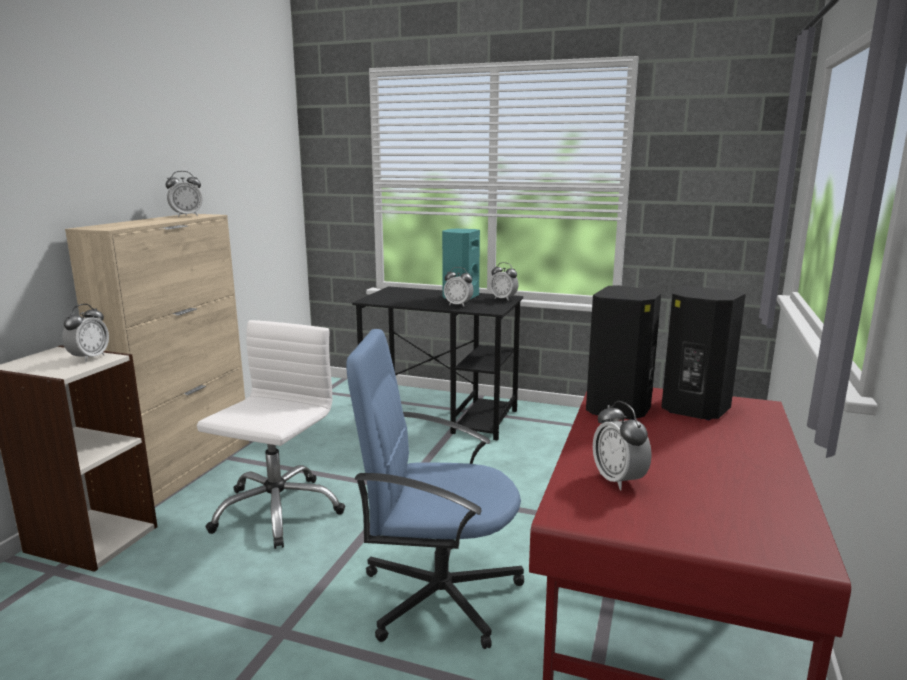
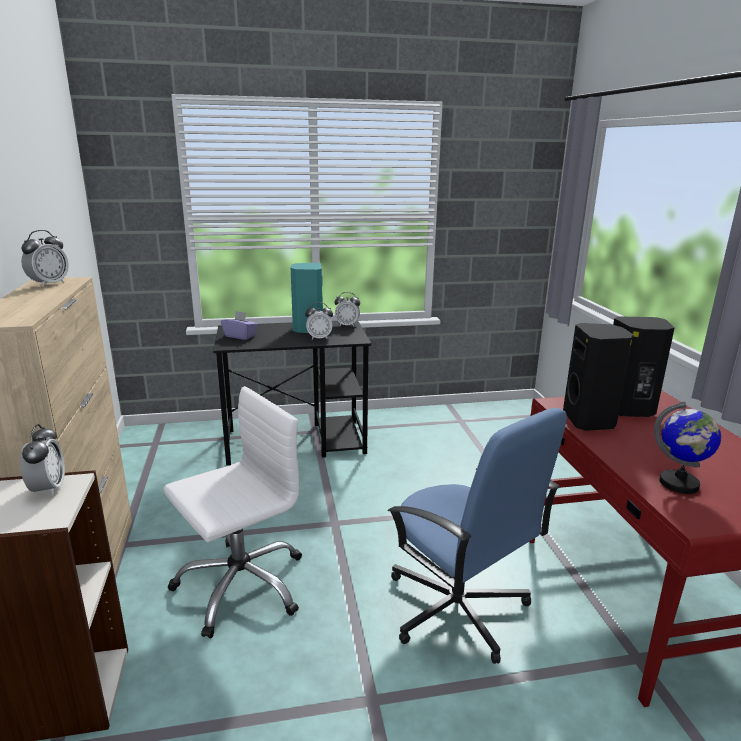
camera: 30 degrees left, 5 degrees up
(276, 511) = (241, 585): white office chair -> white office chair turned 60 degrees clockwise
(391, 295) = (240, 336): none -> purple tissue box
(438, 594) = (457, 609): blue office chair -> blue office chair turned 105 degrees counterclockwise
(618, 480) = (679, 484): alarm clock -> globe

